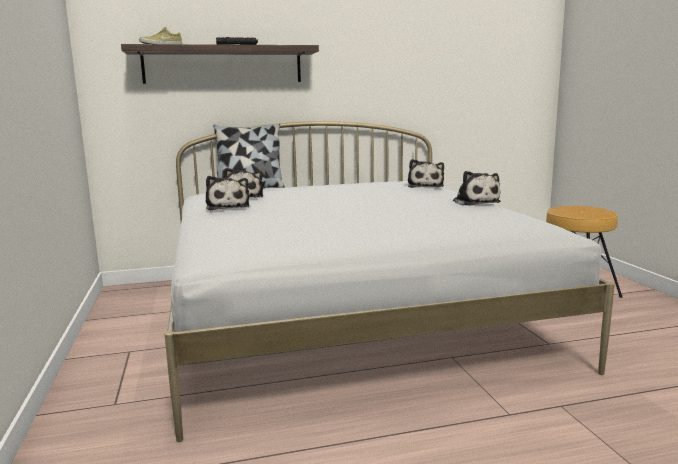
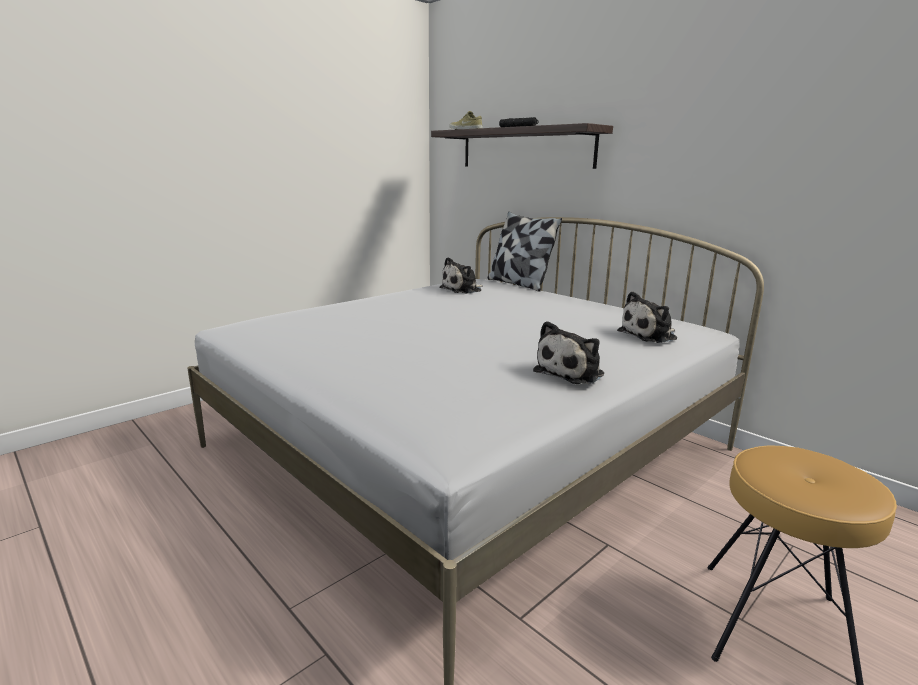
camera: 60 degrees right, 5 degrees up
(227, 207) = (411, 294): plush toy -> none

